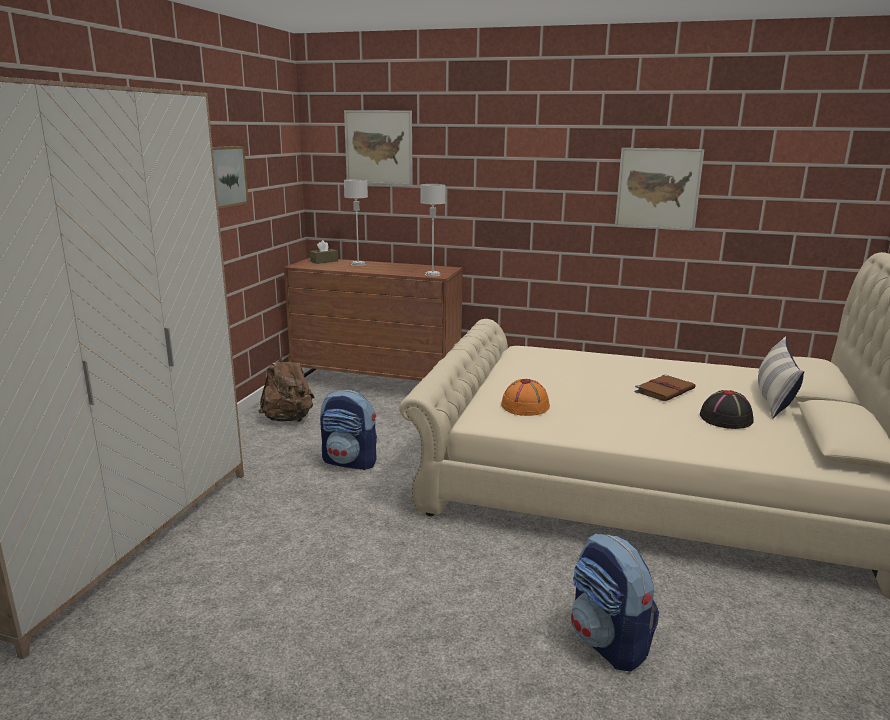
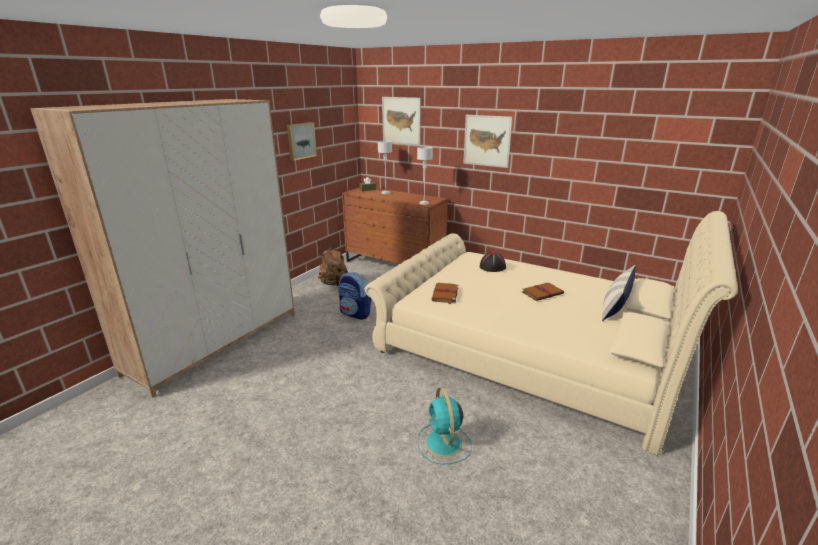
camera: 15 degrees right, 5 degrees up
(525, 406) = (445, 294): orange hat -> brown book
(609, 642) = (443, 444): backpack -> turquoise fan
(658, 189) = (572, 154): picture -> picture (487, 141)
(726, 418) = (569, 317): black hat -> black hat (492, 267)

